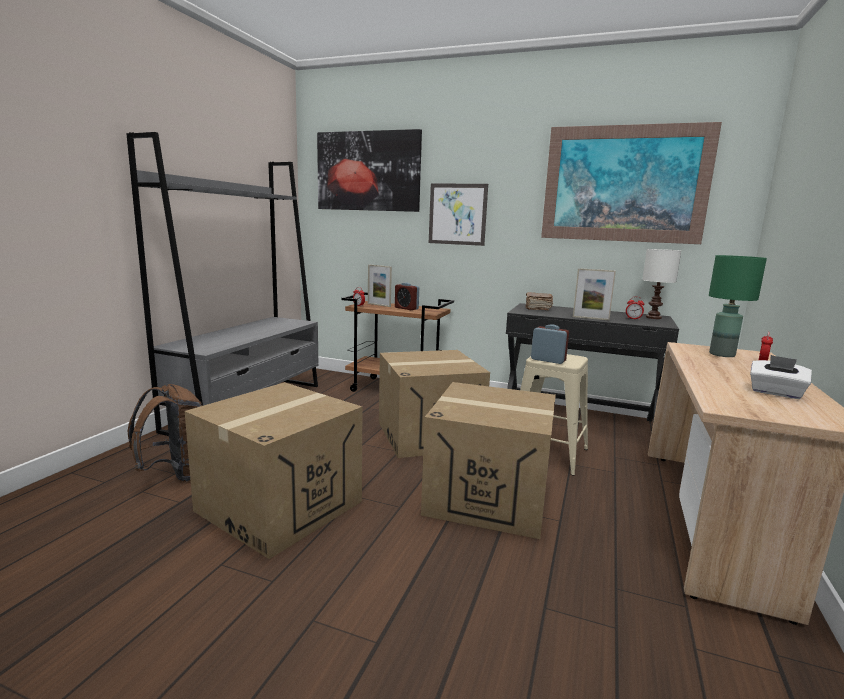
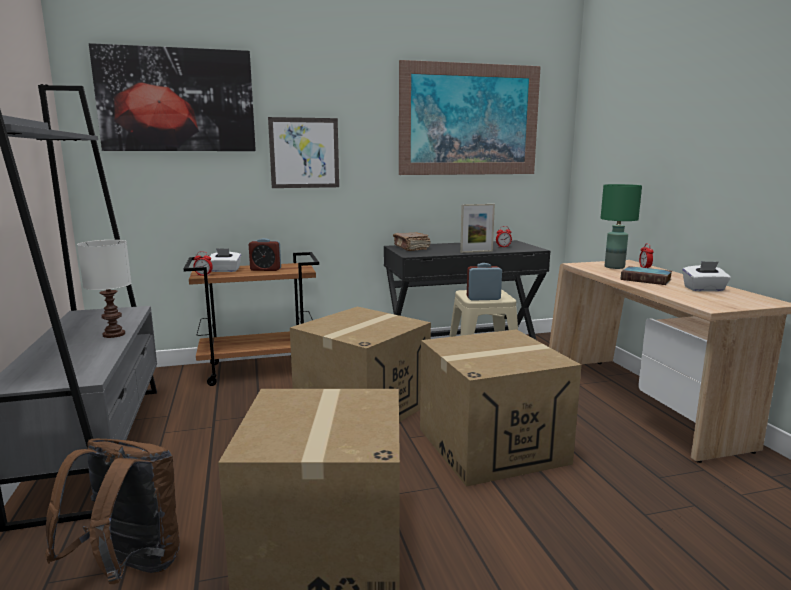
camera: 35 degrees left, 0 degrees up
(379, 305) = (225, 270): picture frame -> white tissue box
(654, 317) = (512, 243): white table lamp -> white table lamp (115, 334)
(725, 371) = (647, 279): none -> book

